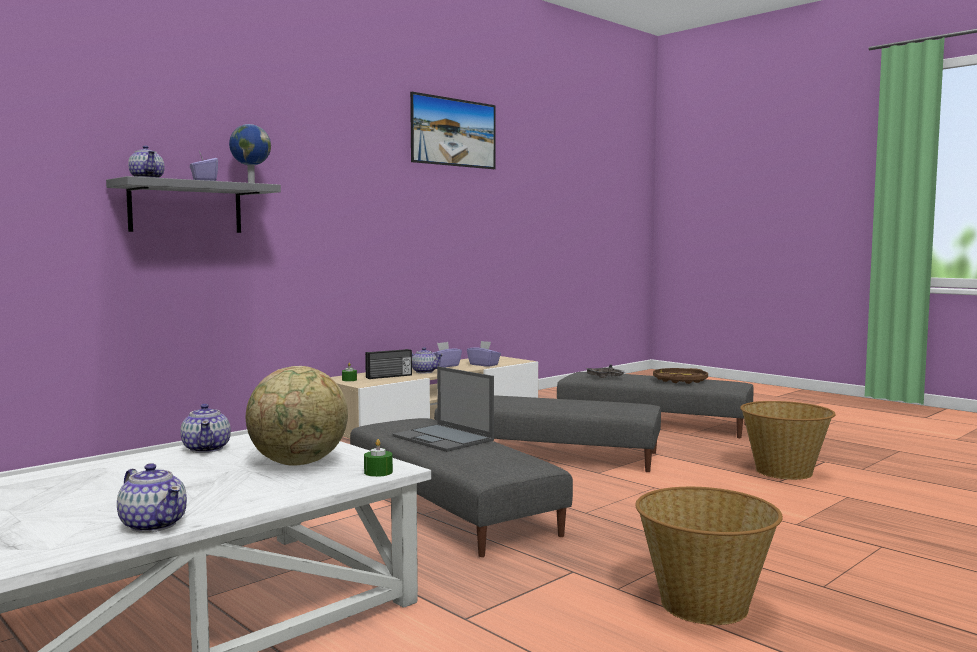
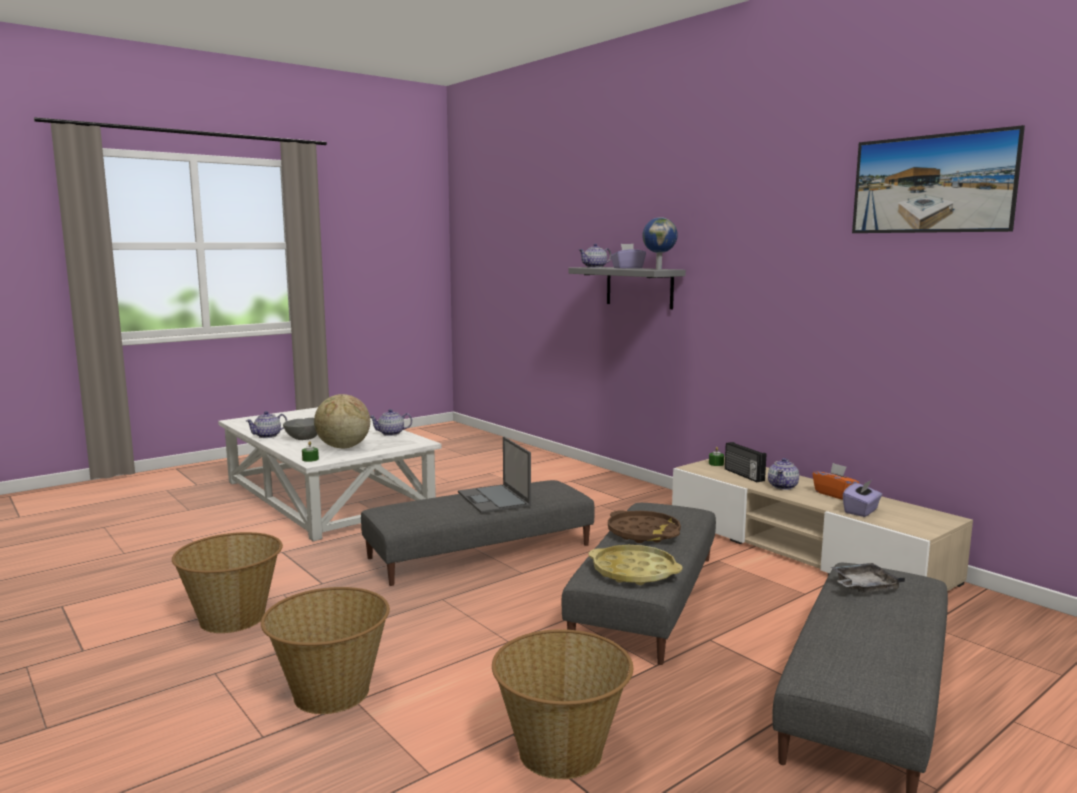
camera: 95 degrees right, 5 degrees up
(202, 494) = (304, 438): none -> grey bowl
(444, 366) = (834, 494): purple tissue box -> orange tissue box
(444, 438) = (494, 499): laptop -> laptop turned 75 degrees counterclockwise
(617, 406) = (634, 572): none -> yellow tray
(680, 380) = (874, 642): brown tray -> brown tray (643, 533)
(797, 533) = (330, 693): none -> basket

